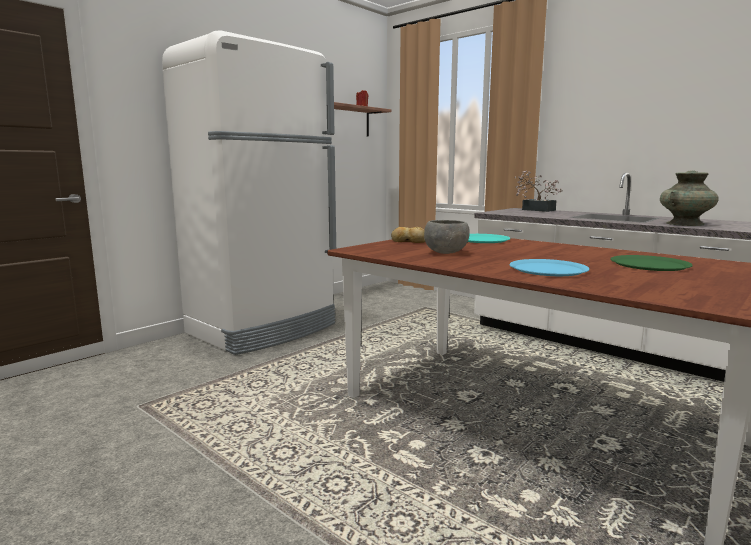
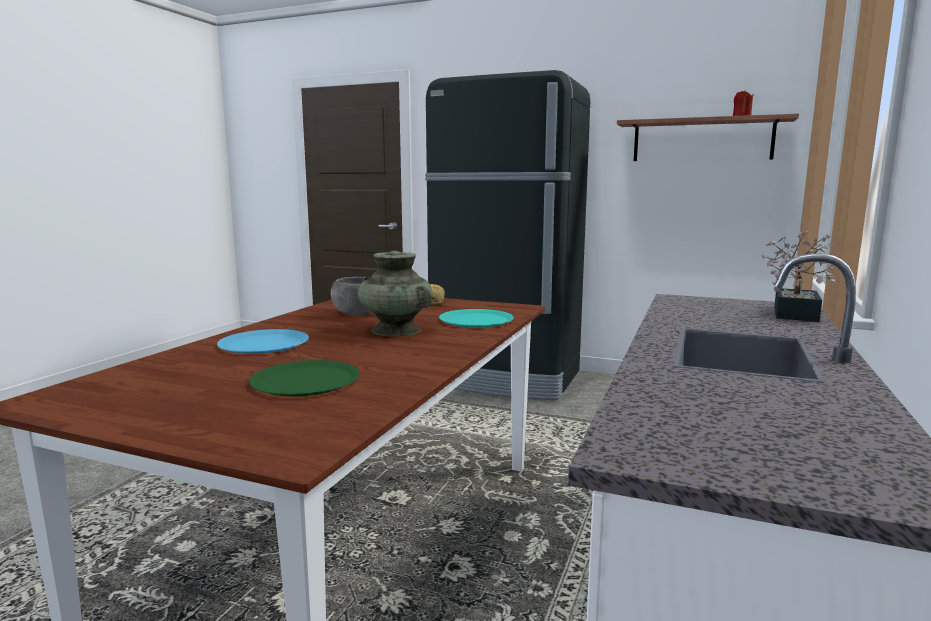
camera: 70 degrees right, 0 degrees up
(264, 329) = (506, 378): white fridge -> black fridge
(684, 224) = (692, 391): turquoise vase -> turquoise vase (396, 330)

